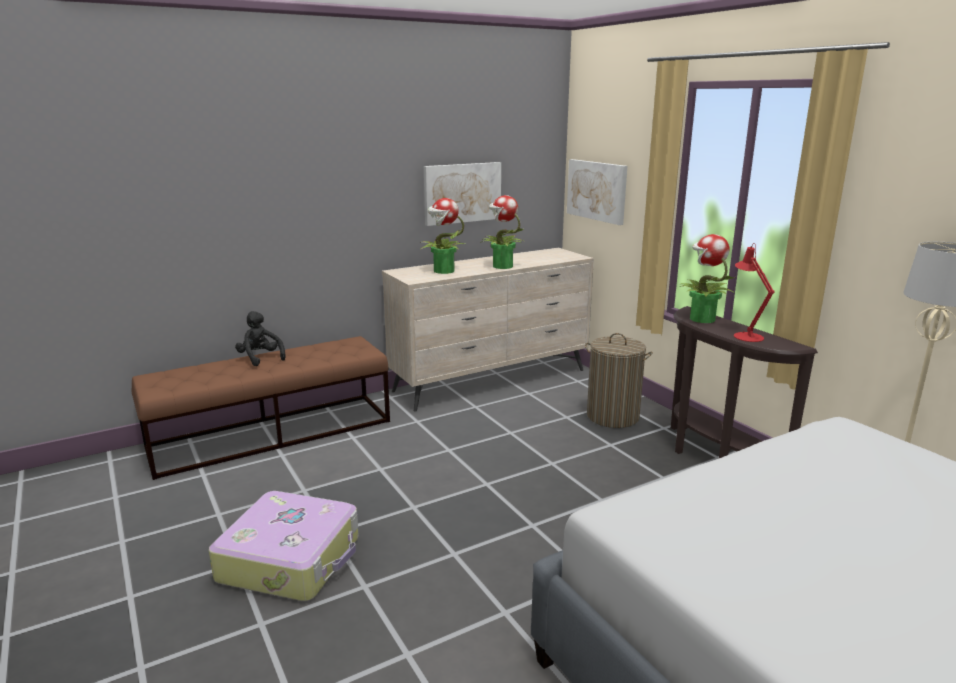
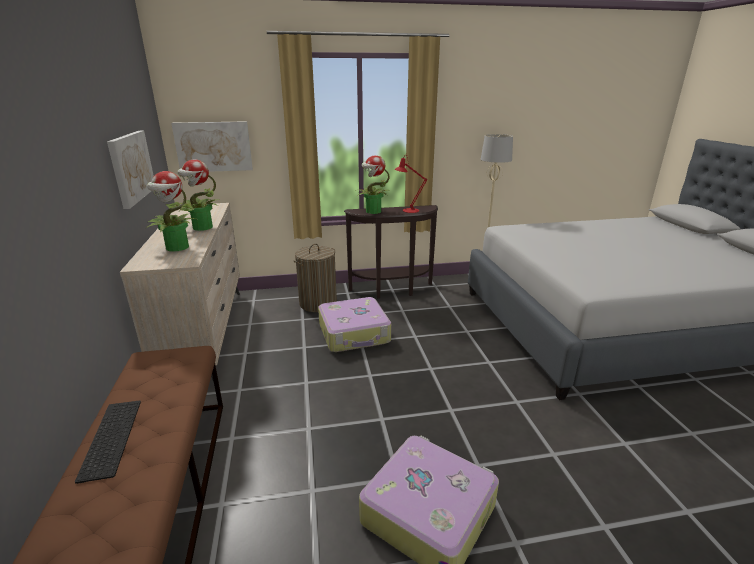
camera: 70 degrees left, 5 degrees up
(260, 358) = (109, 437): black plush toy -> keyboard
(566, 455) = (354, 333): none -> suitcase

